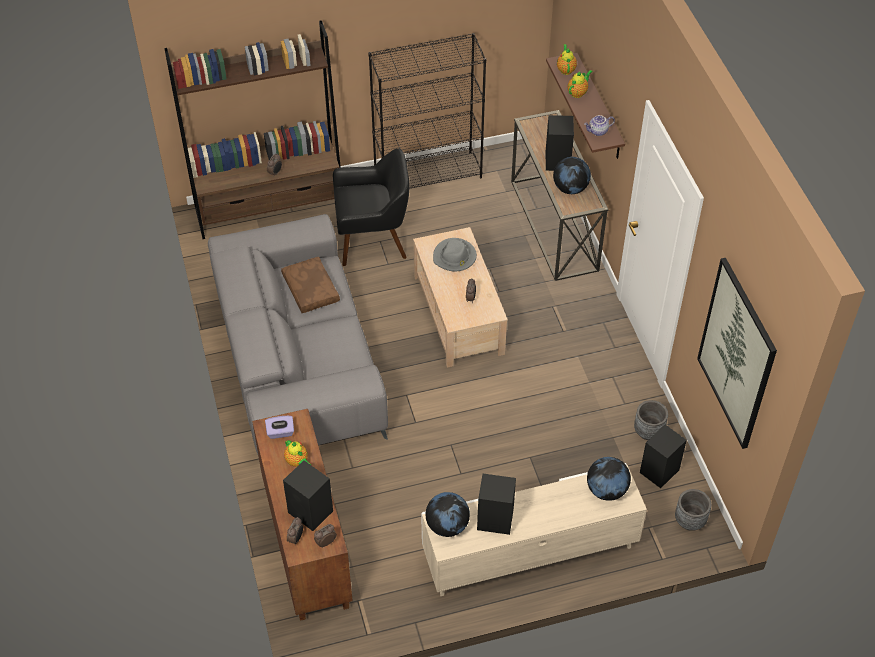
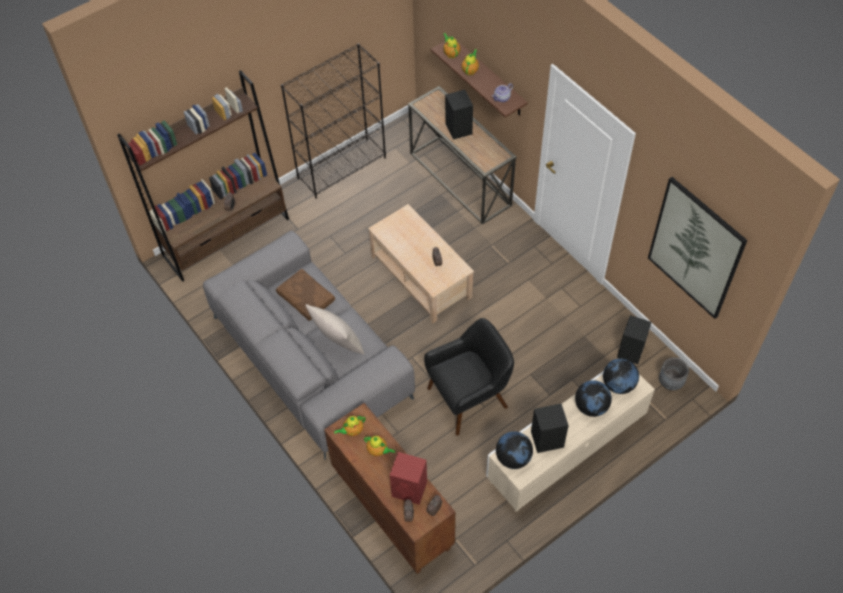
camera: 20 degrees left, 5 degrees up
(280, 432) = (352, 431): purple tissue box -> teapot
(311, 512) = (410, 489): black speaker -> red speaker
(321, 346) = (337, 343): none -> beige pillow
(373, 239) = (323, 236): black armchair -> black armchair (469, 398)
(454, 257) = (408, 233): grey hat -> none
(570, 188) = (479, 148): globe -> globe (591, 407)
(648, 431) = (608, 322): grey planter -> none

